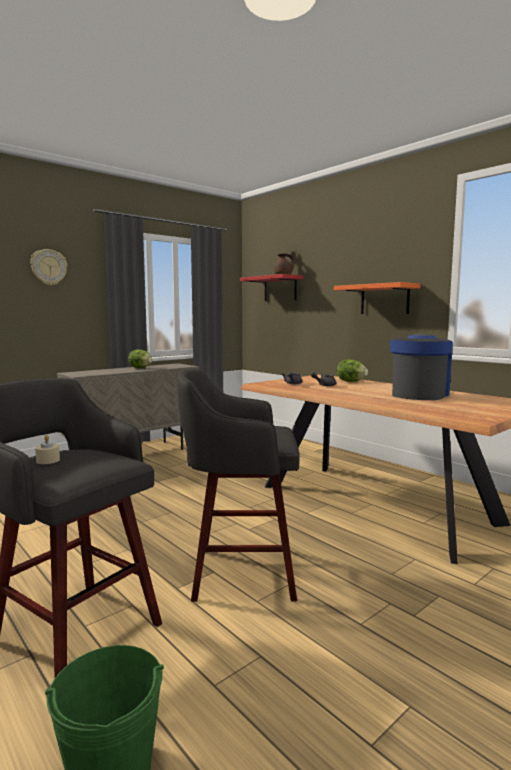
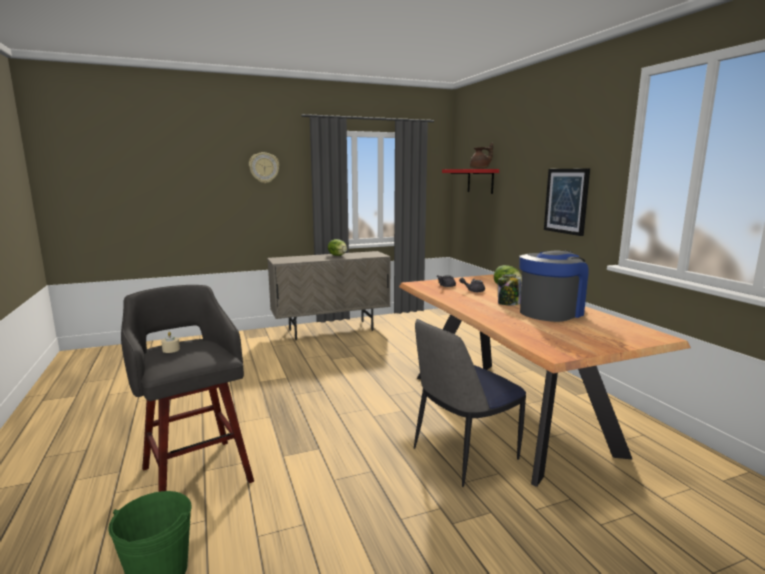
camera: 20 degrees right, 5 degrees up
(240, 573) = (338, 453): grey stool -> none
(369, 549) = (463, 455): none -> chair
(373, 392) = (508, 304): none -> jar
(384, 299) = (566, 201): orange shelf -> picture

